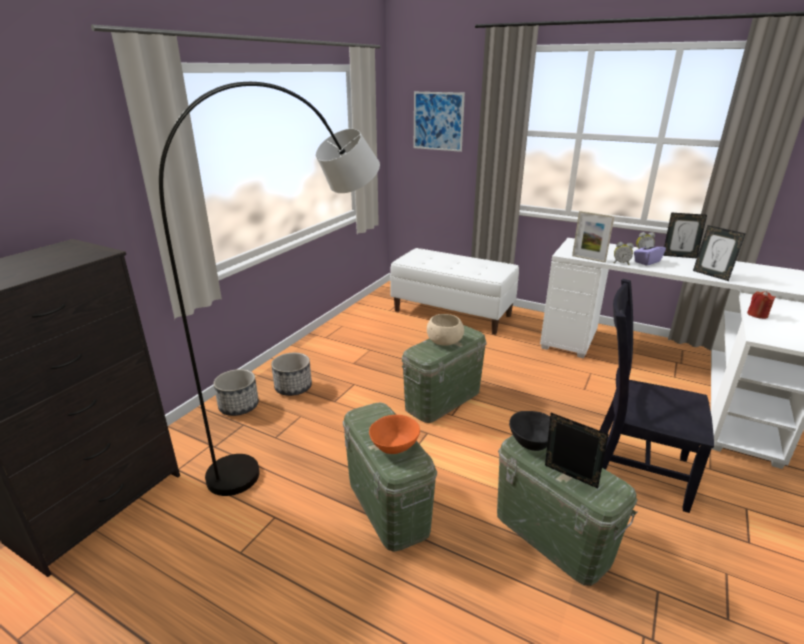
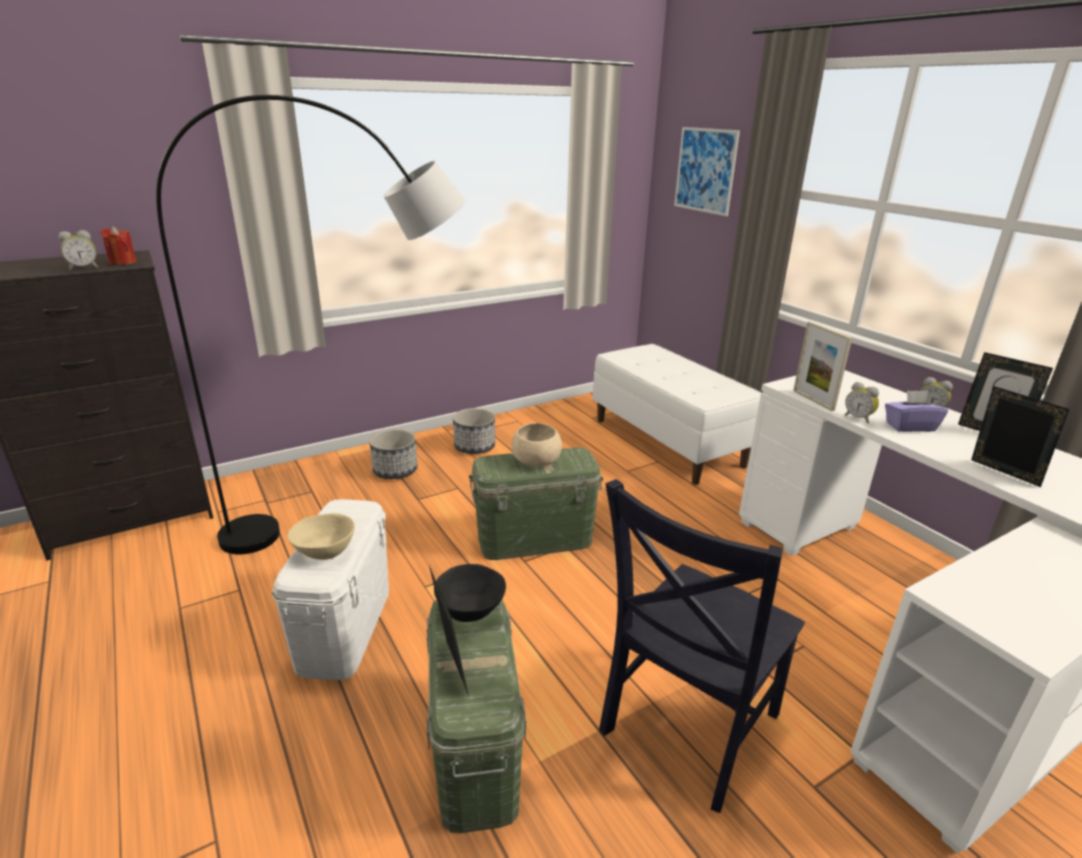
camera: 30 degrees right, 0 degrees up
(58, 265) = (84, 268): none -> alarm clock
(238, 406) = (327, 472): planter -> planter (474, 447)
(388, 505) = (345, 627): green storage box -> white storage box
(394, 446) = (325, 551): orange bowl -> beige bowl
(633, 468) = (686, 727): black chair -> black chair turned 105 degrees counterclockwise
(711, 275) = (1002, 474): picture frame -> picture frame turned 150 degrees clockwise
(757, 315) = (1004, 560): red candle -> red candle (122, 262)

